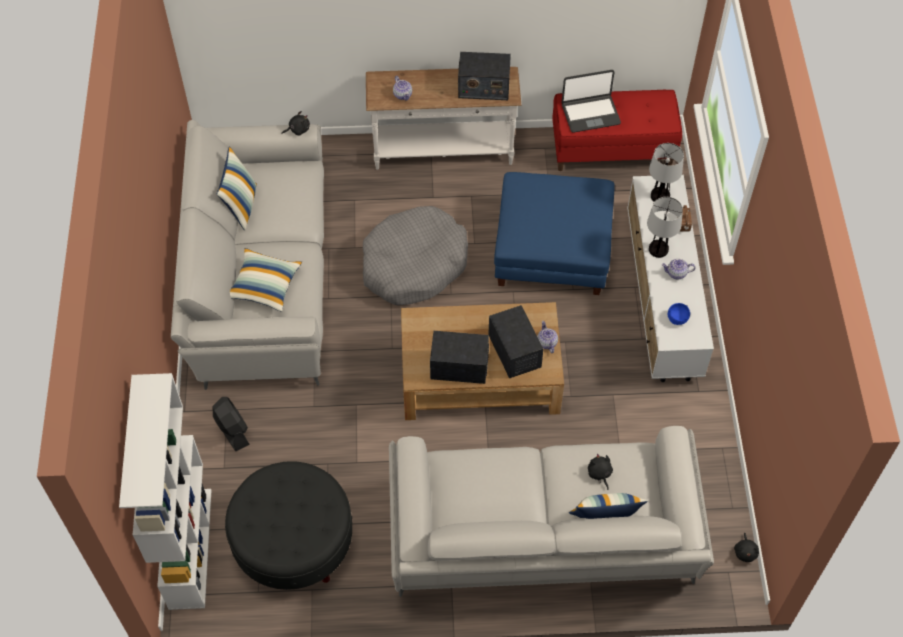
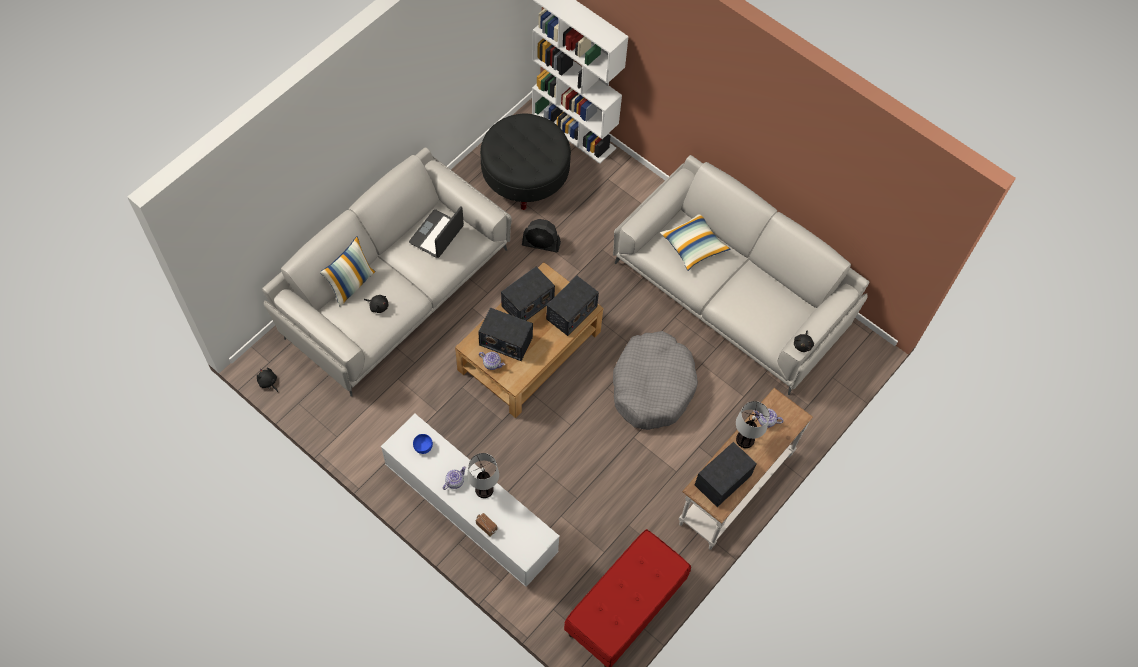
camera: 130 degrees right, 5 degrees up
(232, 430) = (628, 199): black fan -> black fan (541, 244)
(241, 205) = (775, 281): pillow -> none
(432, 326) = (571, 313): none -> radio
(553, 249) = (579, 481): blue ottoman -> none
(590, 114) = (647, 570): laptop -> laptop (437, 235)
(660, 196) = (524, 536): table lamp -> table lamp (745, 440)

